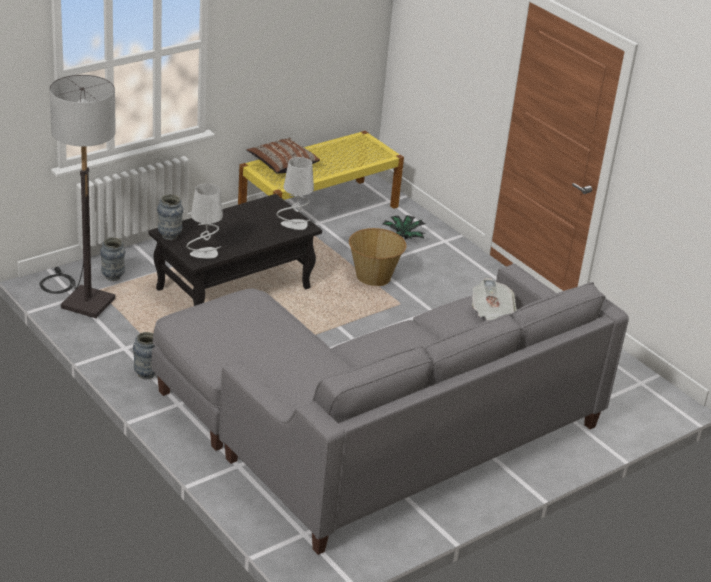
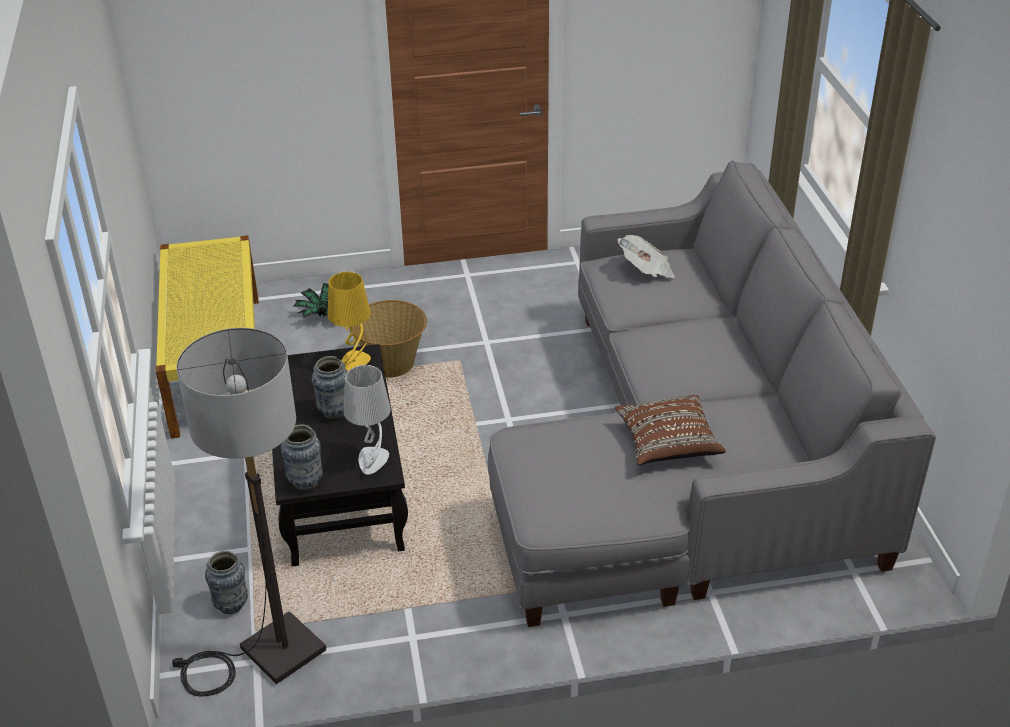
camera: 60 degrees left, 5 degrees up
(146, 374) = (484, 629): vase -> vase (334, 412)
(282, 164) = (189, 334): brown pillow -> brown pillow (667, 443)
(294, 225) = (354, 363): grey table lamp -> yellow table lamp

